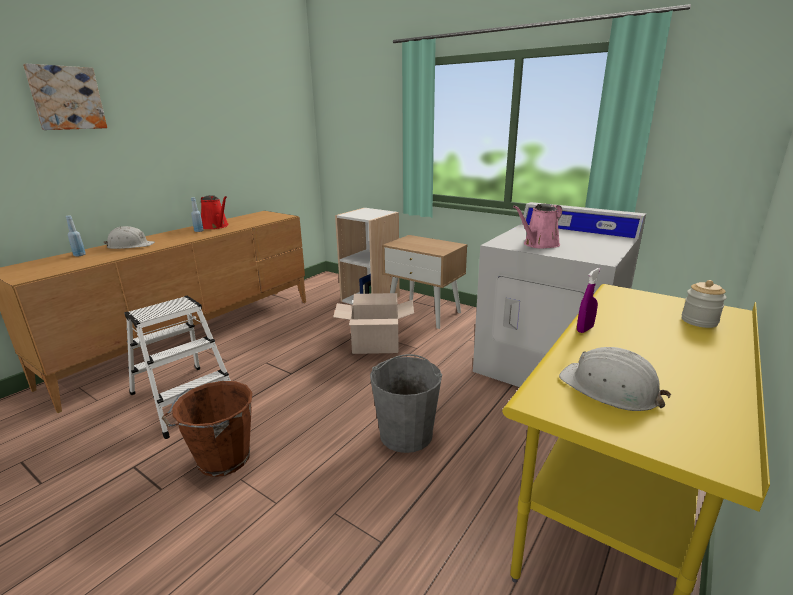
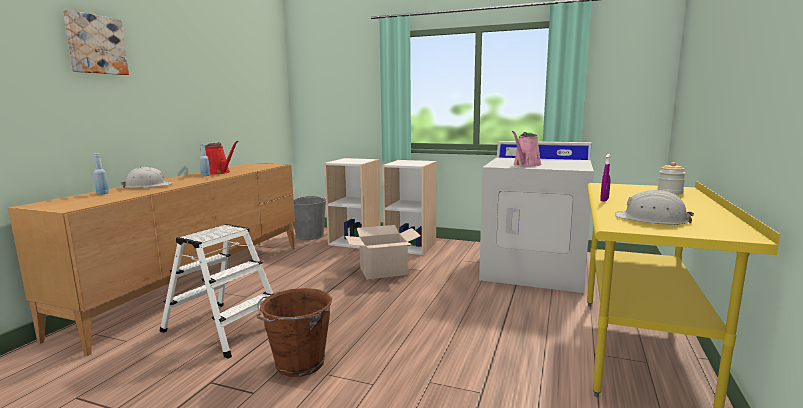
camera: 15 degrees left, 10 degrees down
(406, 434) = (453, 325): grey bucket -> grey bucket (309, 235)
(424, 313) = (411, 246): beige nightstand -> bookcase

